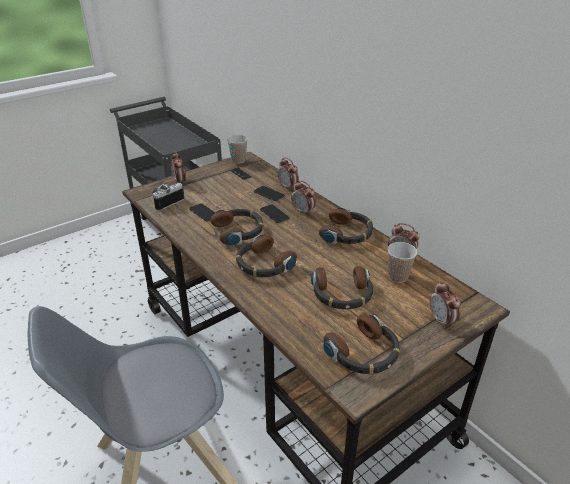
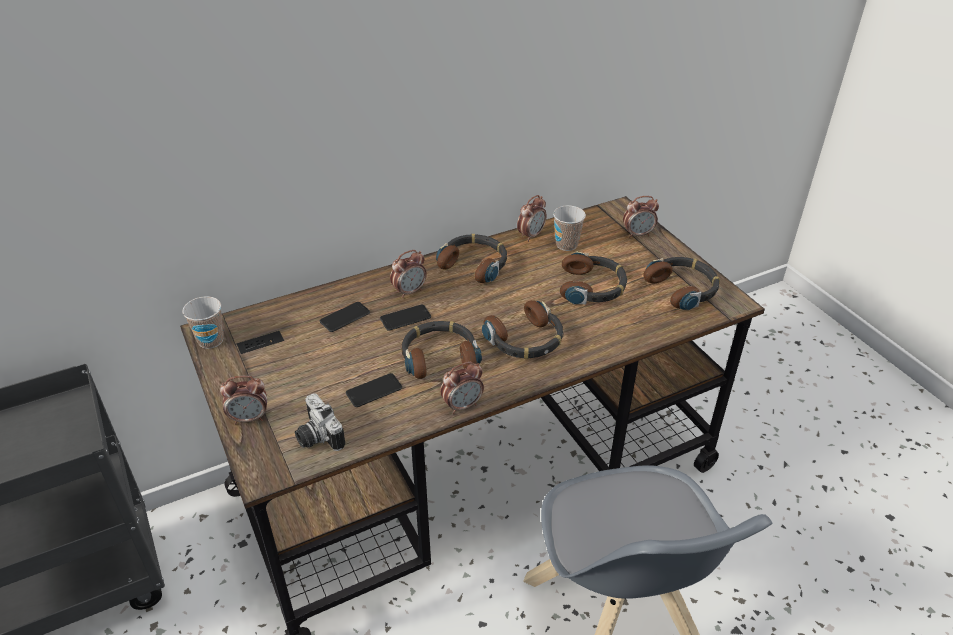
camera: 80 degrees left, 5 degrees up
(288, 187) = (333, 297): alarm clock -> alarm clock (462, 405)

